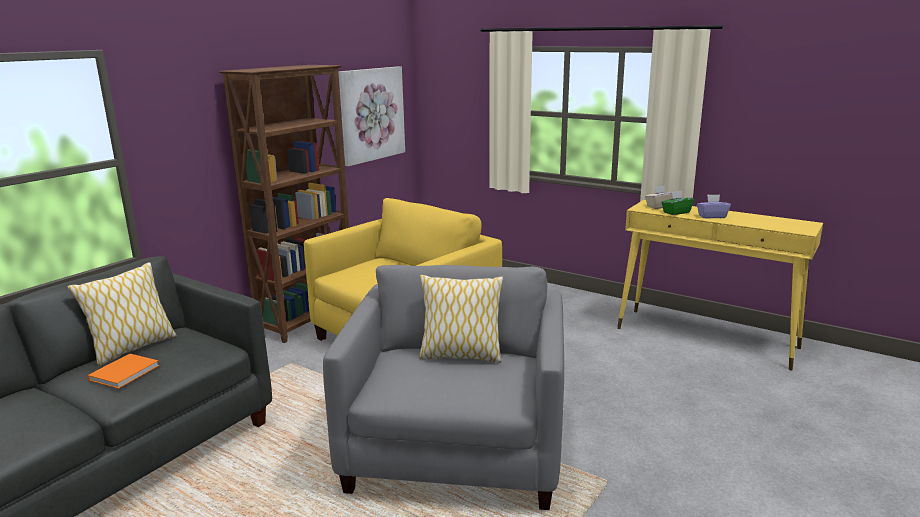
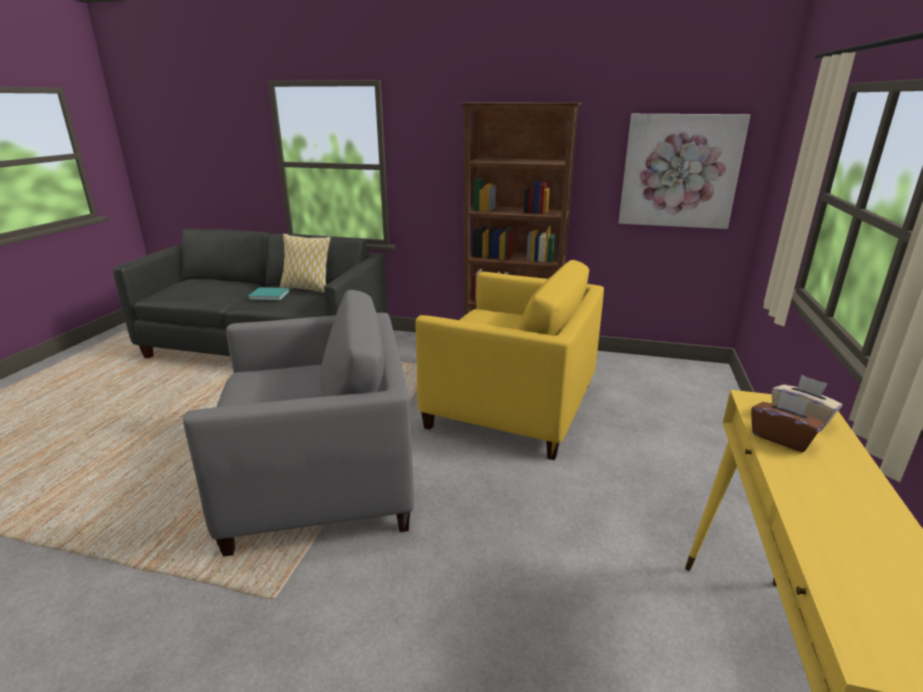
camera: 70 degrees right, 5 degrees up
(126, 372) = (270, 295): orange book -> turquoise book
(460, 355) = (314, 393): pillow -> none
(676, 212) = (781, 438): green tissue box -> brown tissue box
(711, 216) = (811, 483): purple tissue box -> none

